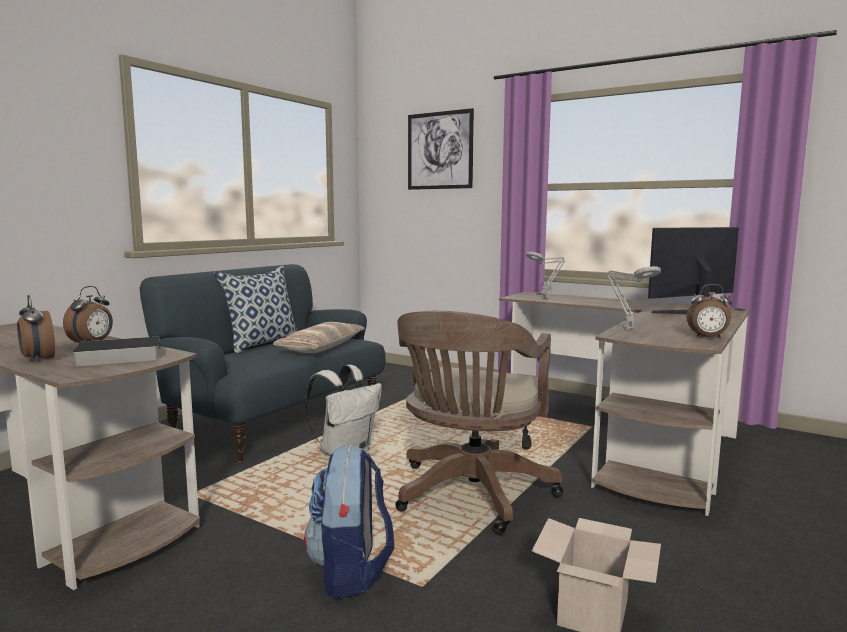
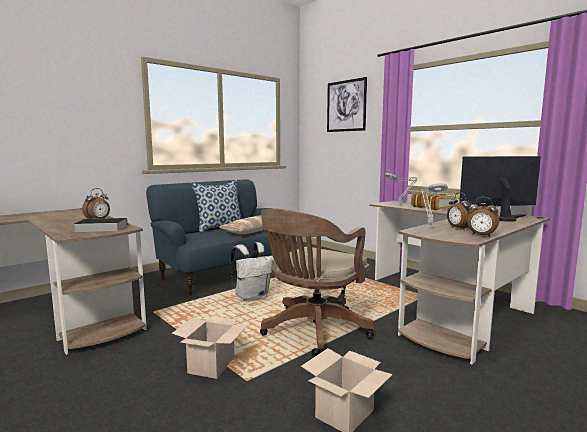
camera: 15 degrees right, 0 degrees up
(37, 359) = (62, 227): alarm clock -> alarm clock (458, 228)
(351, 572) = (211, 366): backpack -> cardboard box
(592, 300) = (433, 207): none -> book

